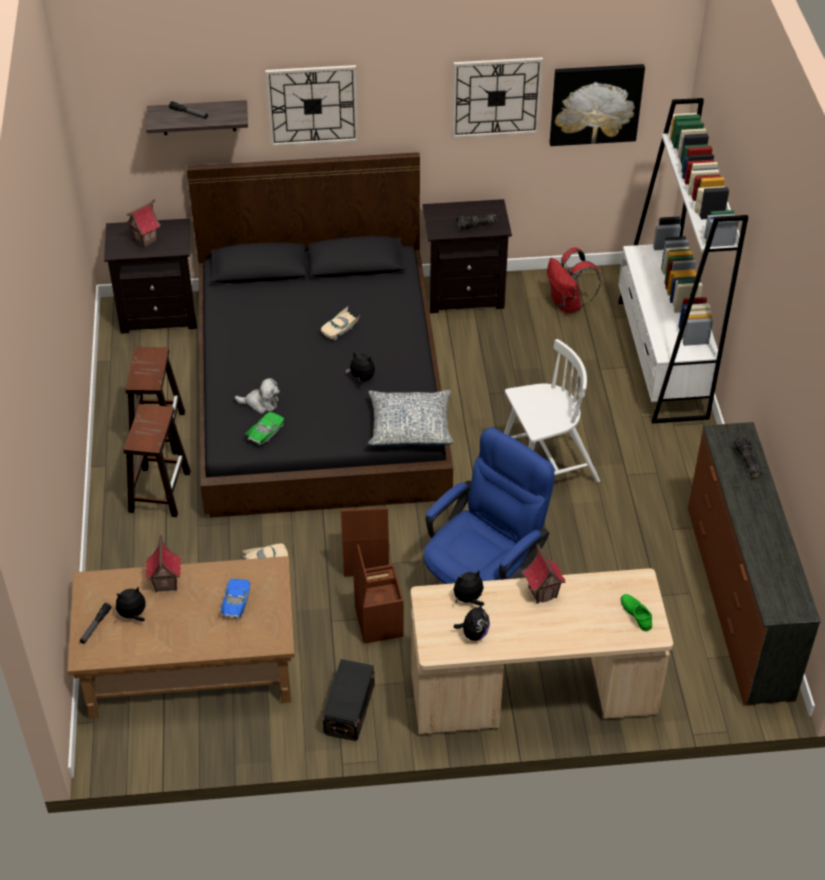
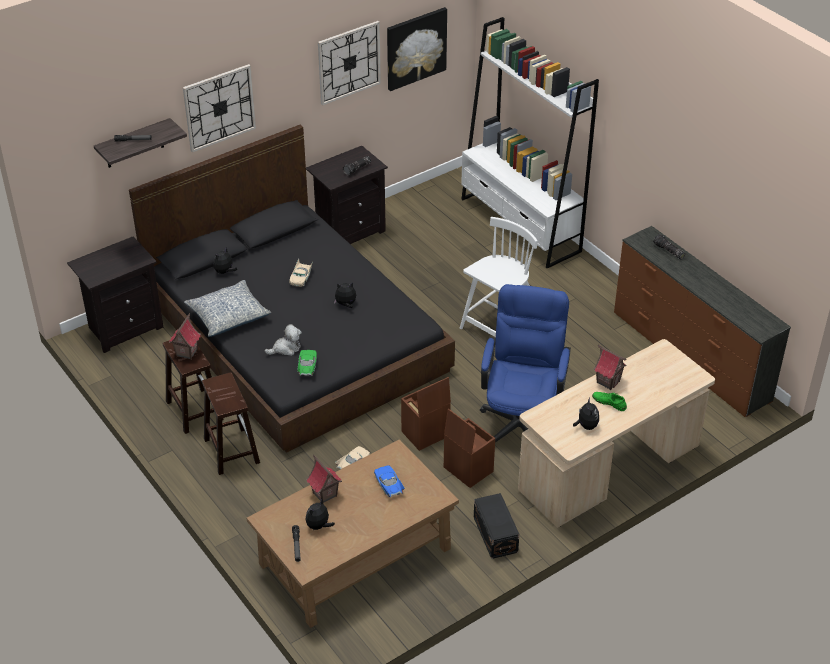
camera: 30 degrees left, 5 degrees down
(145, 240) = (111, 263): toy house -> toy house (186, 352)
(410, 427) = (408, 323): pillow -> pillow (228, 316)
(468, 599) = (564, 406): plush toy -> plush toy (224, 272)
(568, 305) = (428, 213): red backpack -> none
(636, 614) = (677, 370): green shoe -> green shoe (609, 402)

